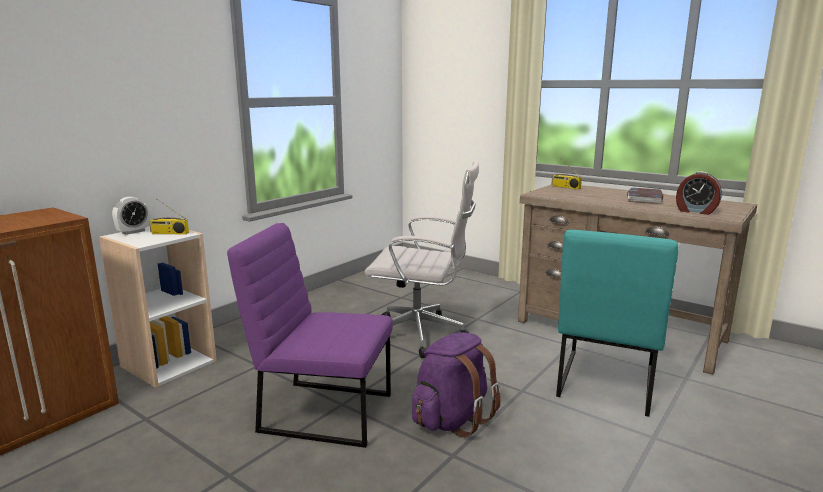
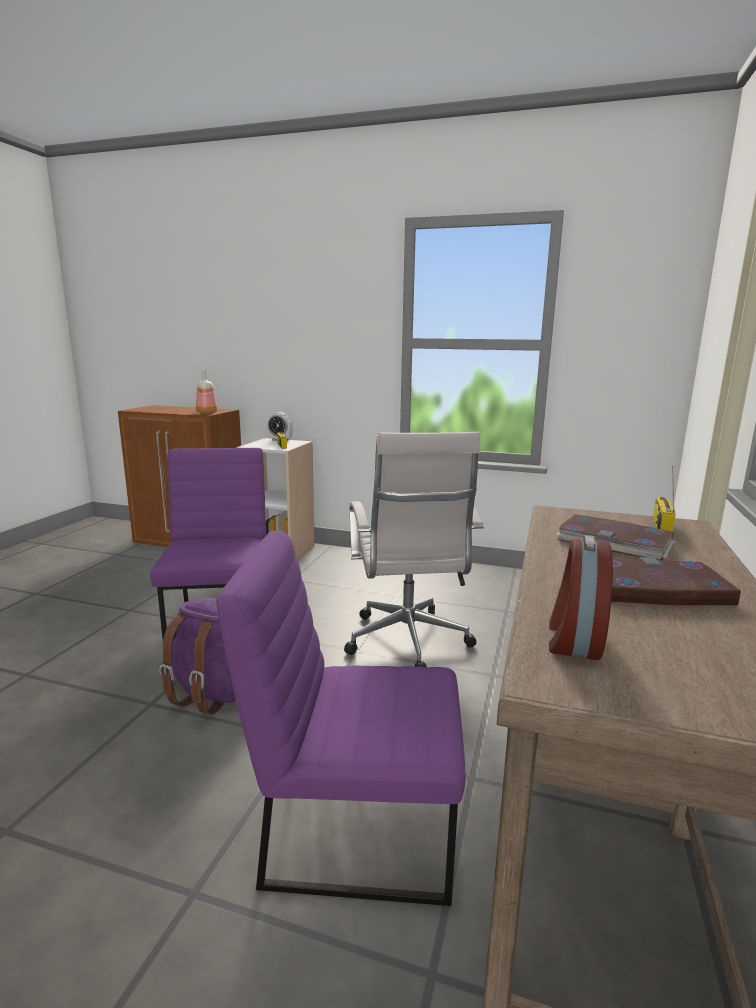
camera: 70 degrees right, 0 degrees up
(59, 217) = (207, 413): none -> bottle
(587, 194) = (614, 542): none -> book
(605, 383) = (354, 828): turquoise chair -> purple chair

